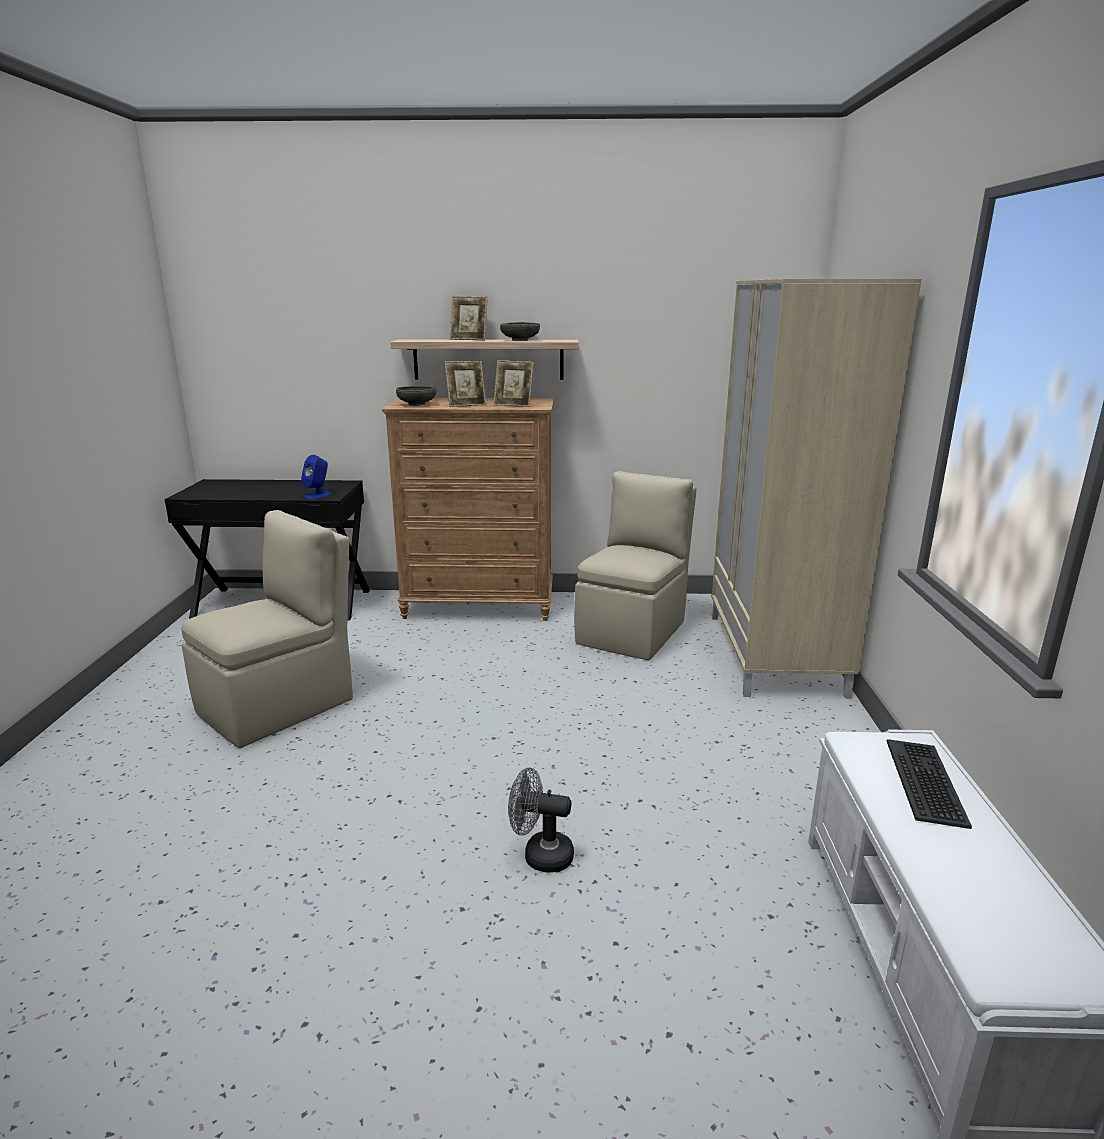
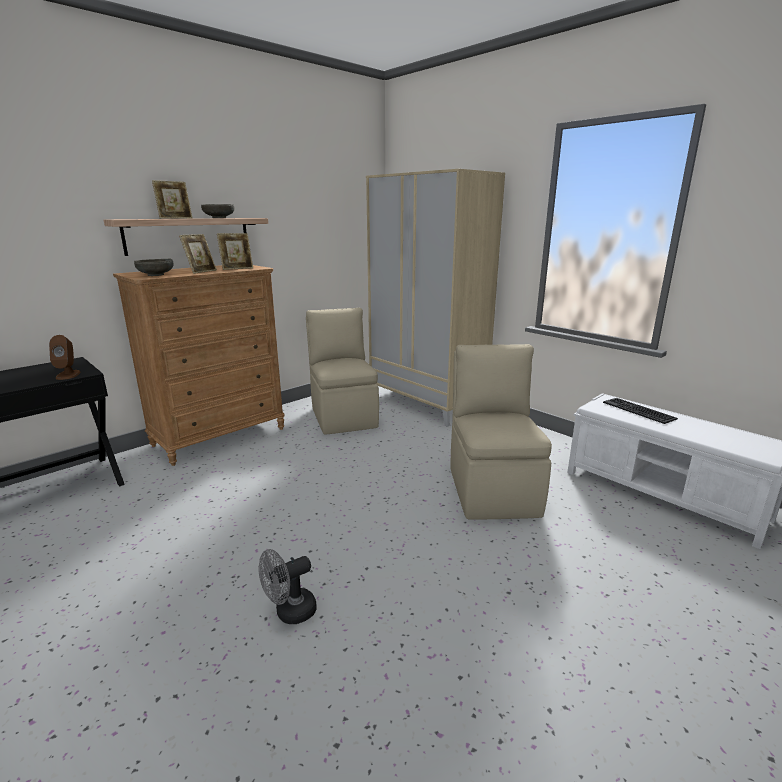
camera: 45 degrees left, 0 degrees up
(280, 705) = (173, 565): beige chair -> beige chair (492, 489)
(318, 495) = (68, 375): blue speaker -> brown speaker
(540, 855) = (494, 543): grey fan -> grey fan (289, 612)

